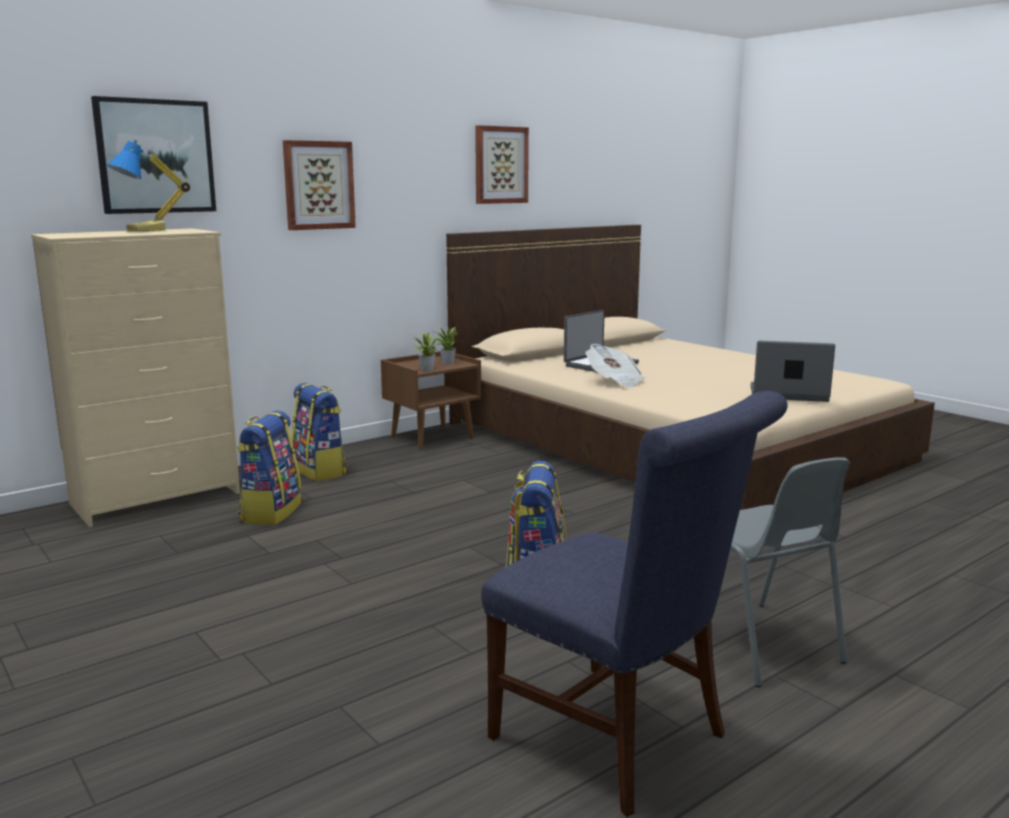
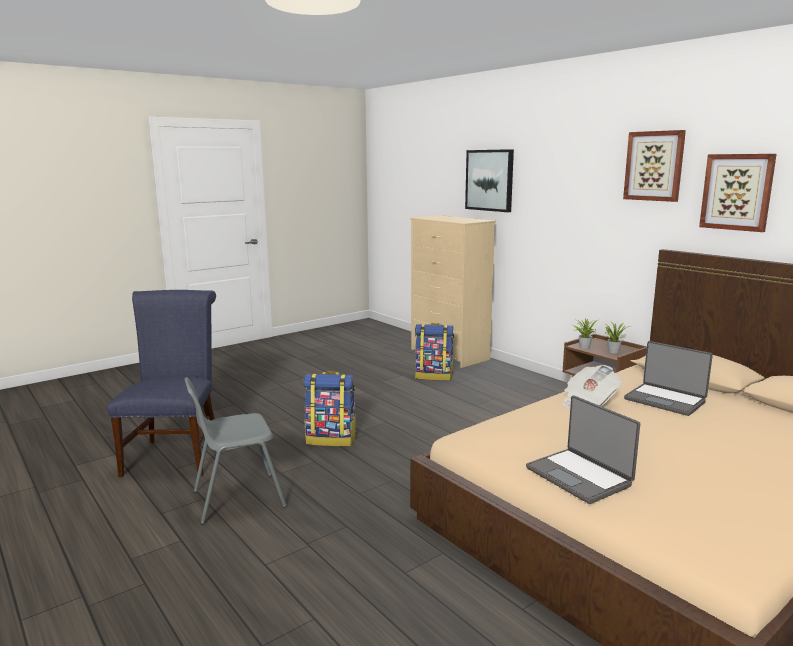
camera: 90 degrees right, 0 degrees up
(147, 231) = (465, 219): table lamp -> none
(318, 185) = (569, 201): picture -> picture (654, 166)
(320, 471) = (505, 380): backpack -> none
(621, 740) = (176, 454): blue chair -> blue chair turned 135 degrees clockwise
(788, 394) = (579, 476): laptop -> laptop turned 135 degrees clockwise

